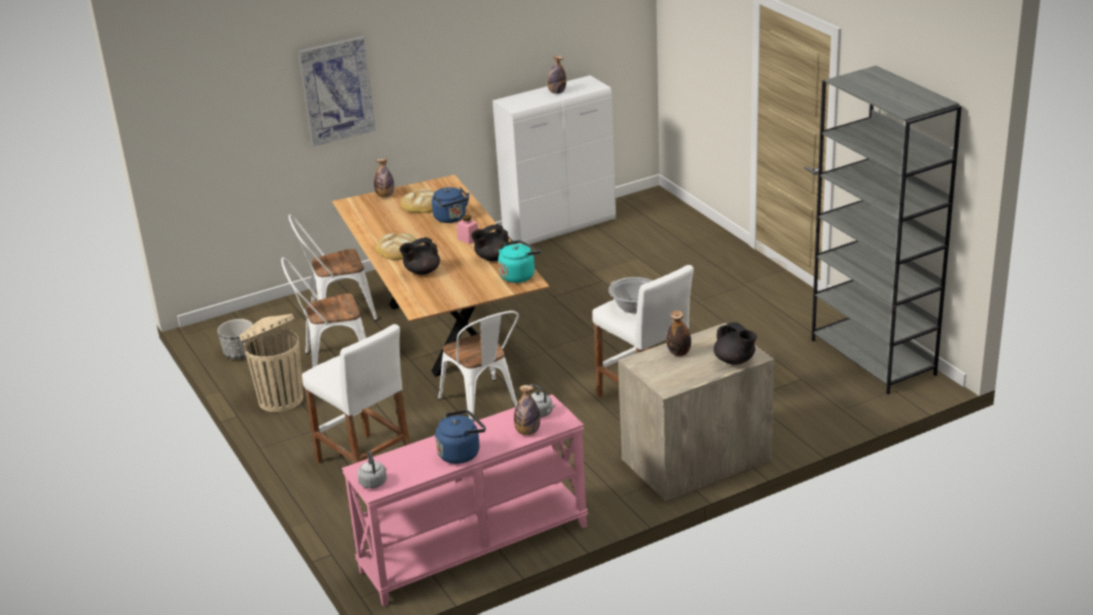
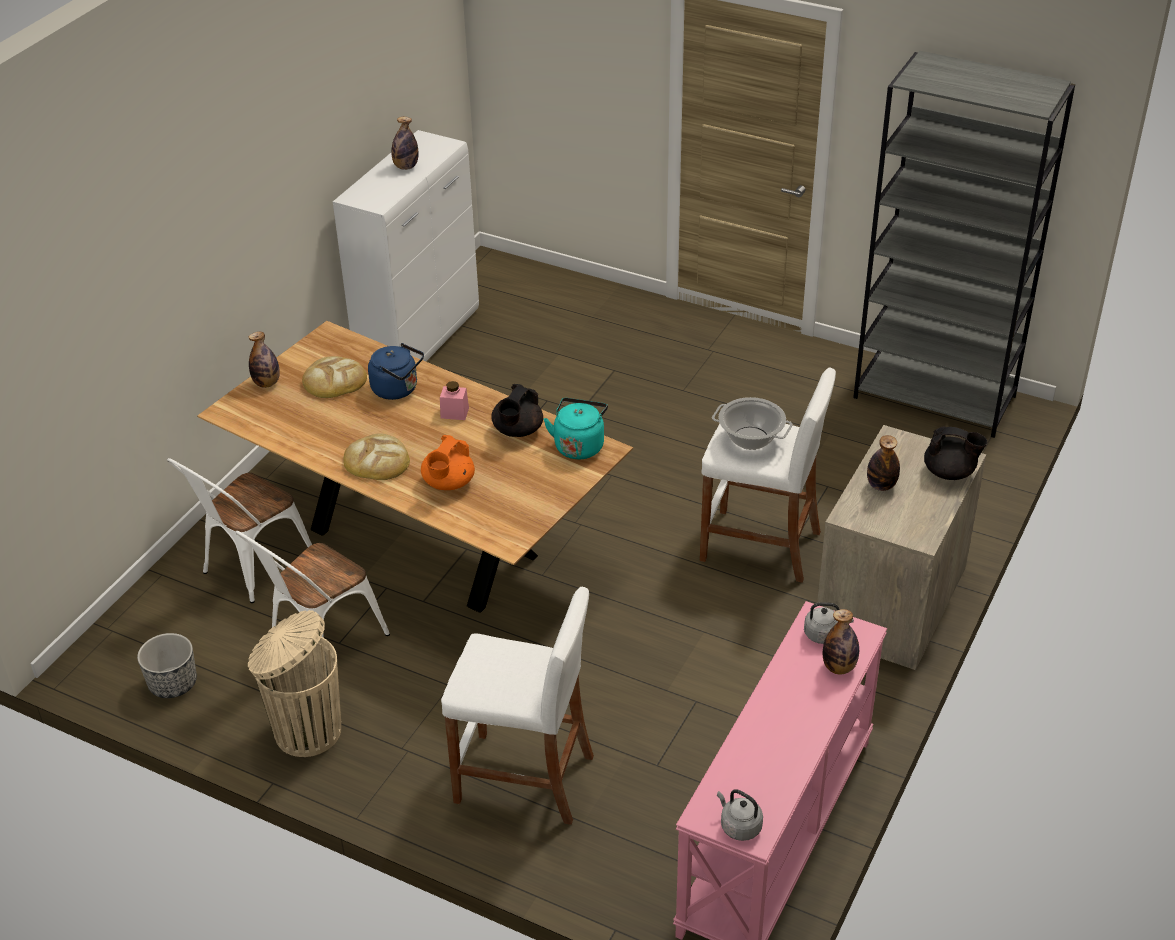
camera: 35 degrees left, 10 degrees up
(336, 90) = (172, 254): picture -> none
(421, 271) = (448, 483): black teapot -> orange teapot
(461, 453) = (797, 733): blue kettle -> none
(483, 406) = (584, 631): white chair -> none

